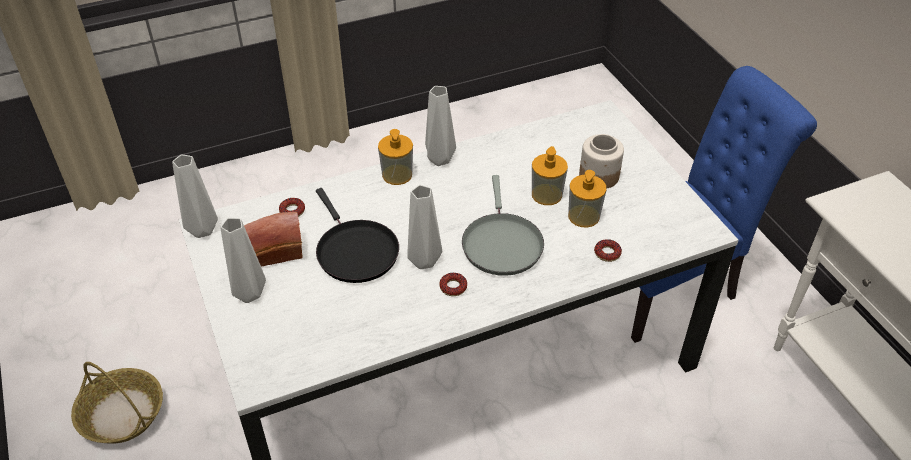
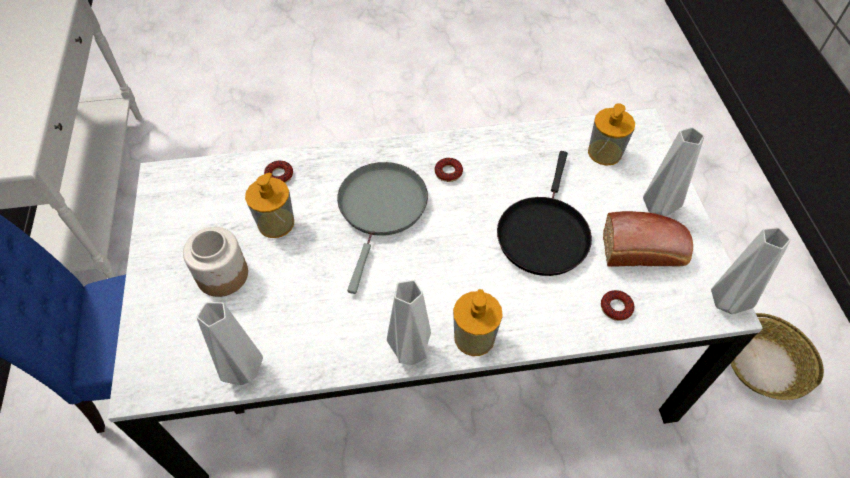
camera: 165 degrees left, 10 degrees up
(355, 251) = (543, 234): black frying pan -> black frying pan turned 150 degrees counterclockwise
(424, 262) = (470, 204): grey vase -> grey vase (244, 369)
(546, 194) = (300, 261): soap dispenser -> soap dispenser (604, 152)

